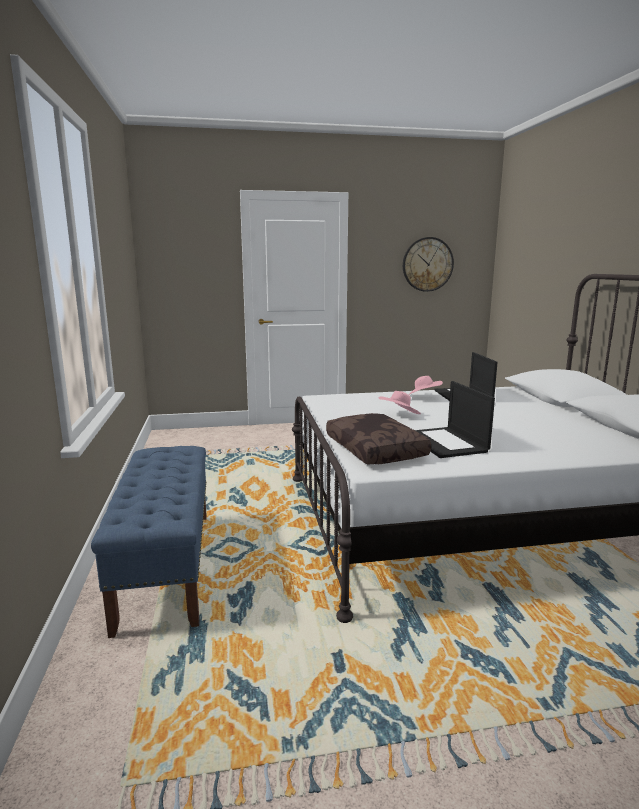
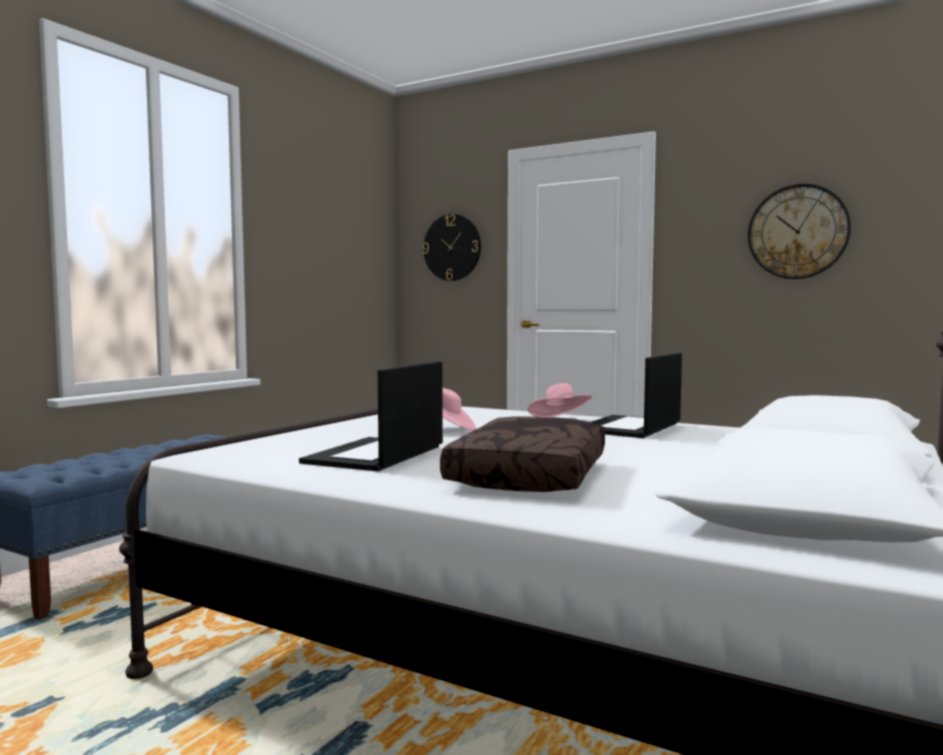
camera: 40 degrees right, 10 degrees down
(193, 262) = (452, 247): none -> wall clock
(377, 450) = (274, 445): brown pillow -> brown pillow (532, 476)

